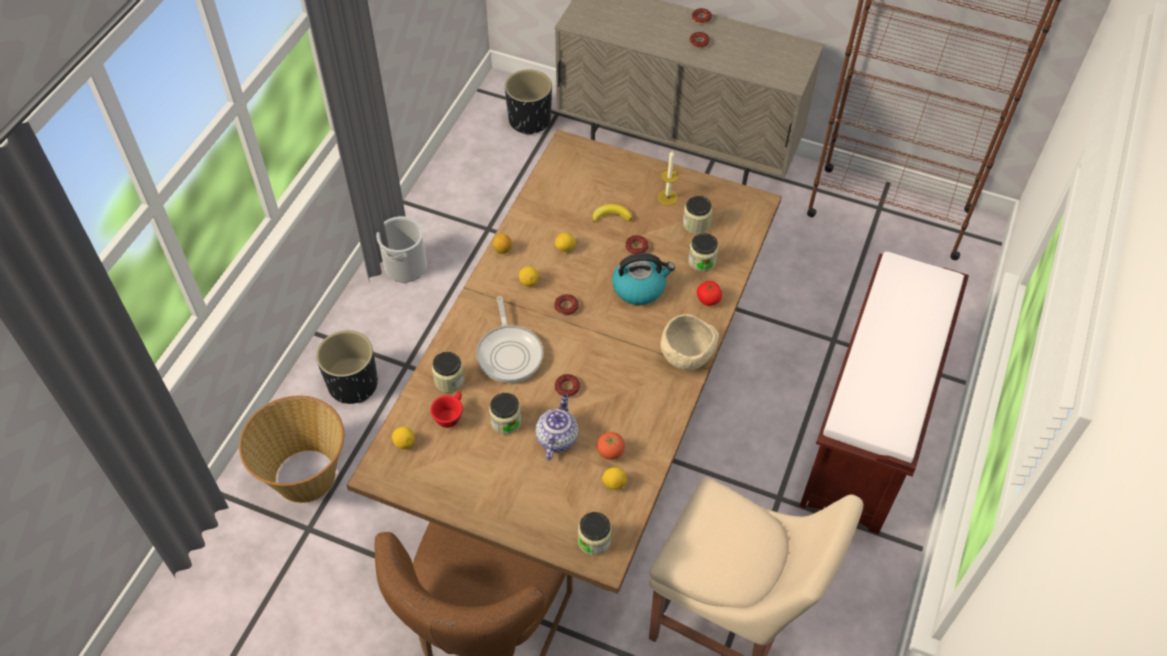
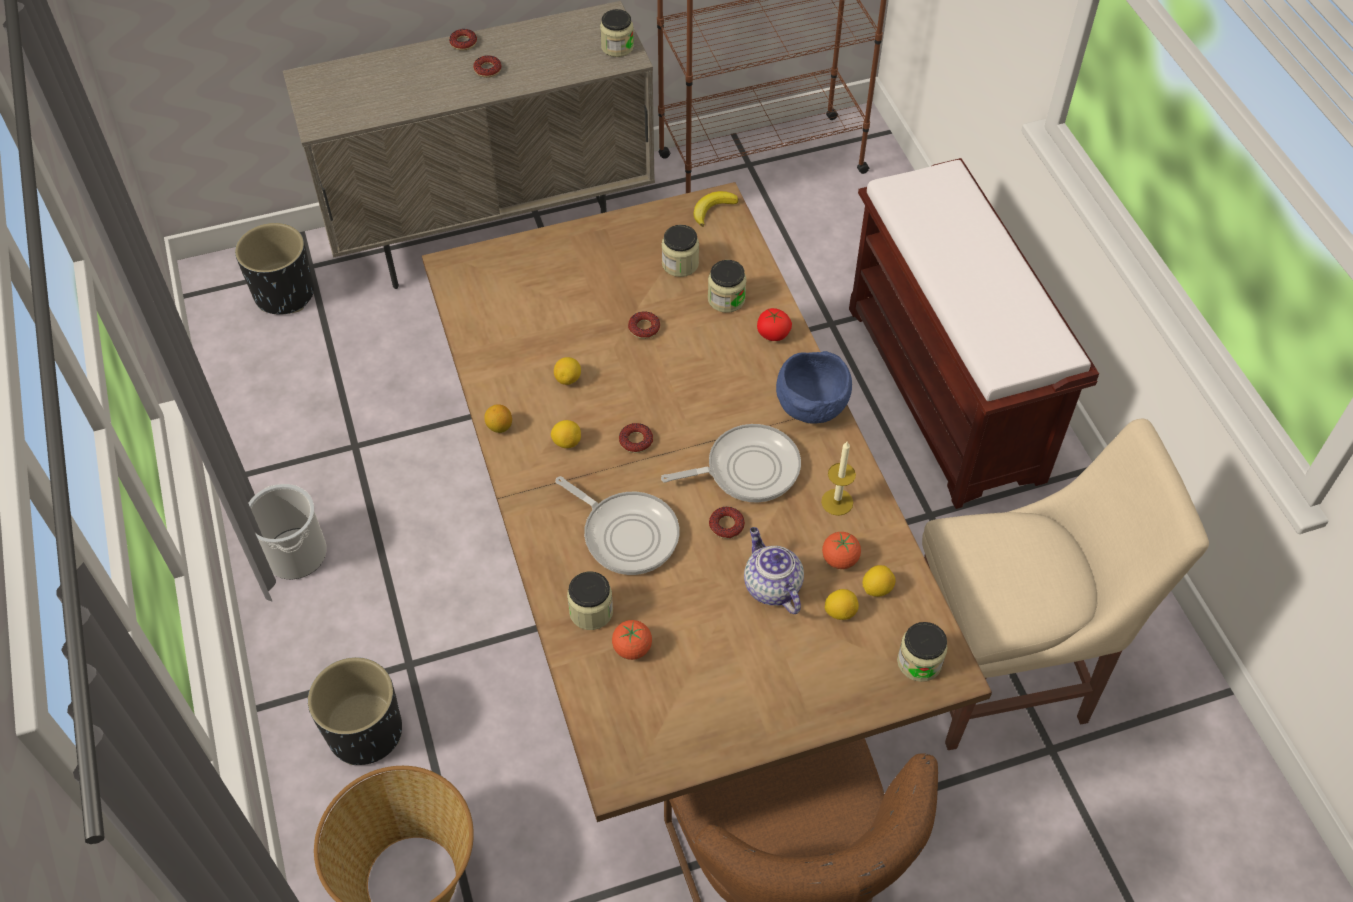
camera: 40 degrees left, 0 degrees up
(404, 443) = (613, 717): lemon -> lemon (840, 612)
(450, 415) = (632, 648): red cup -> tomato
(506, 421) = (700, 609): jar -> jar (617, 47)
(611, 216) = (582, 312): banana -> banana (712, 209)
(611, 365) = (747, 469): none -> frying pan
(639, 287) = (691, 368): kettle -> none
(667, 197) = (622, 255): candle -> candle (837, 502)
(686, 356) = (811, 406): beige bowl -> blue bowl

